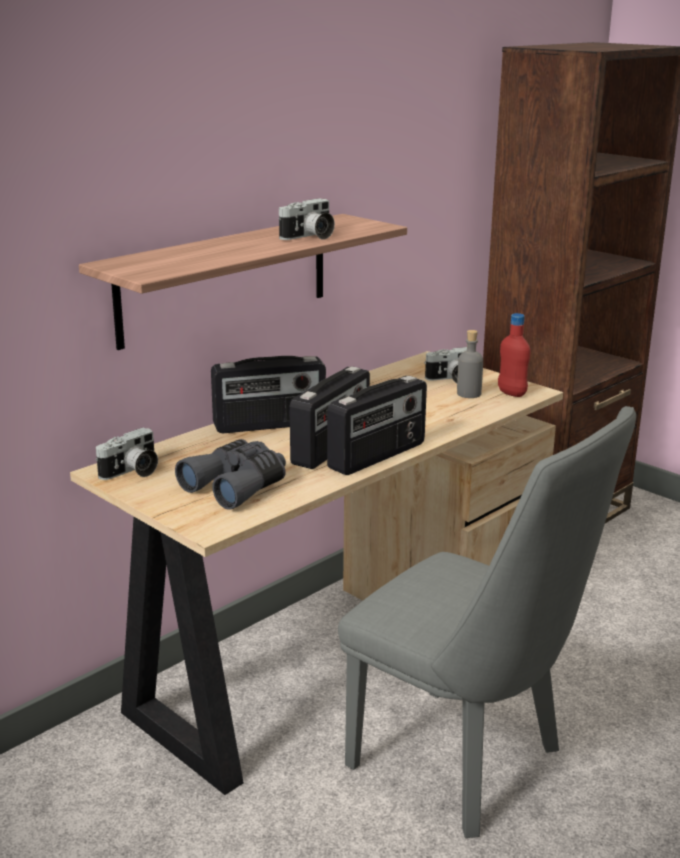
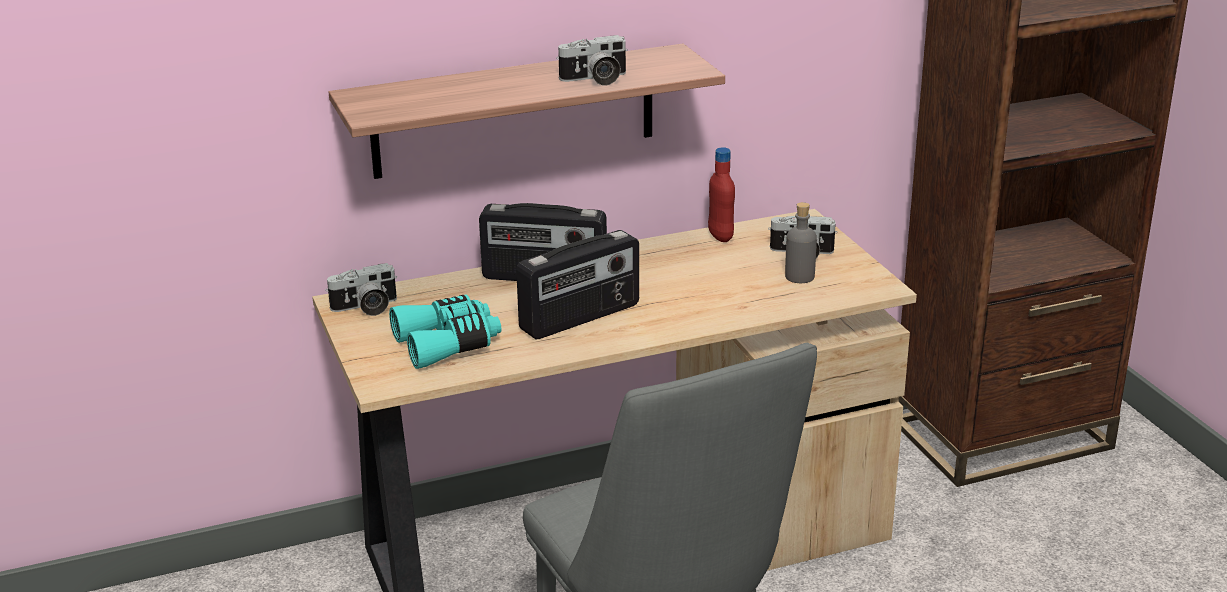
camera: 25 degrees right, 5 degrees up
(237, 486) = (448, 343): grey binoculars -> turquoise binoculars
(378, 456) = (617, 338): radio -> none
(511, 393) = (850, 285): red bottle -> red bottle (720, 236)

